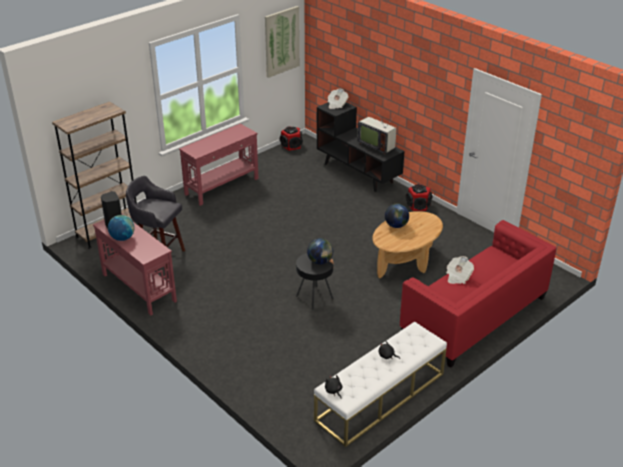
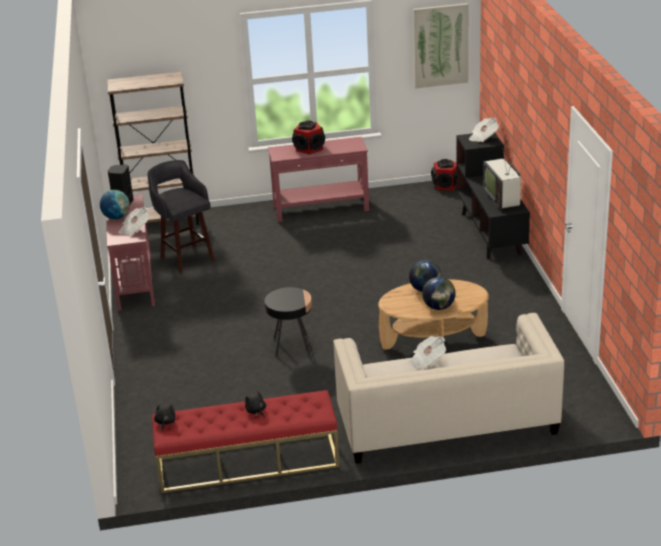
camera: 35 degrees right, 5 degrees down
(150, 244) = (134, 229): none -> newspaper
(320, 261) = (294, 299): globe -> globe (439, 307)
(380, 397) = (247, 462): white bench -> red bench
(418, 206) = (522, 288): speaker -> speaker (309, 148)
(474, 316) = (446, 423): red sofa -> beige sofa

